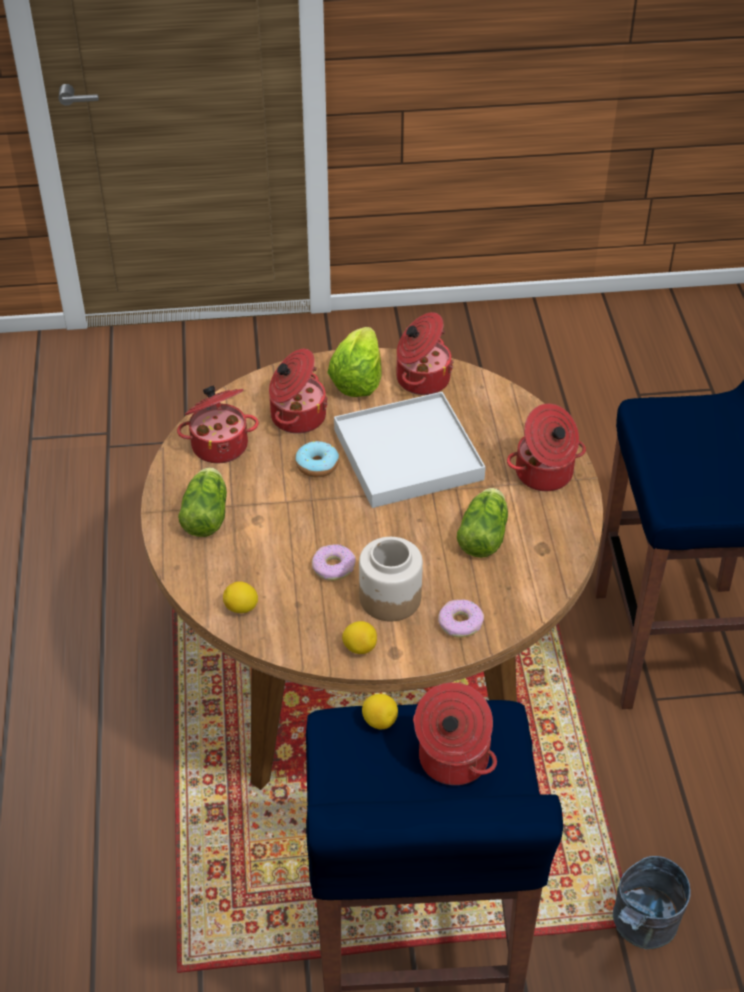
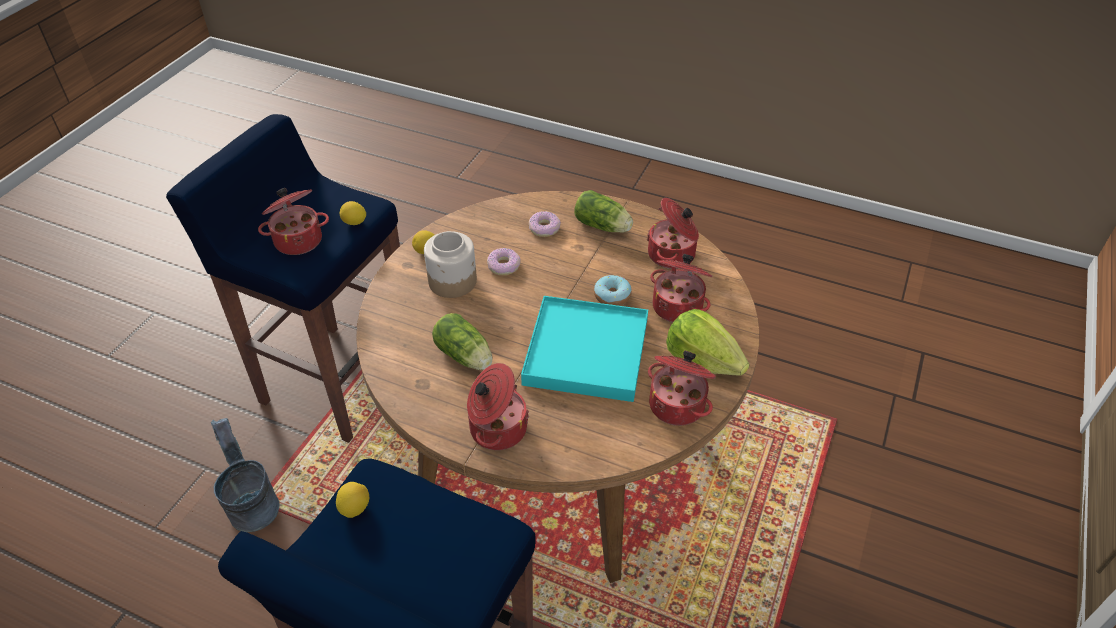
camera: 120 degrees right, 0 degrees up
(241, 608) = (506, 214): lemon -> lemon (354, 508)
(408, 454) = (586, 352): white tray -> turquoise tray
(460, 623) = (399, 305): donut -> donut (544, 228)

